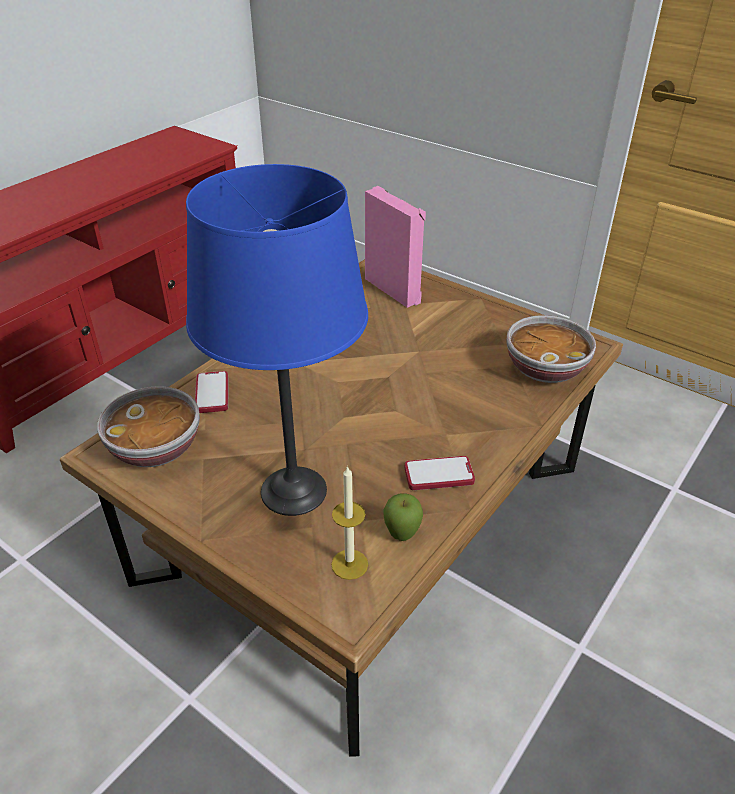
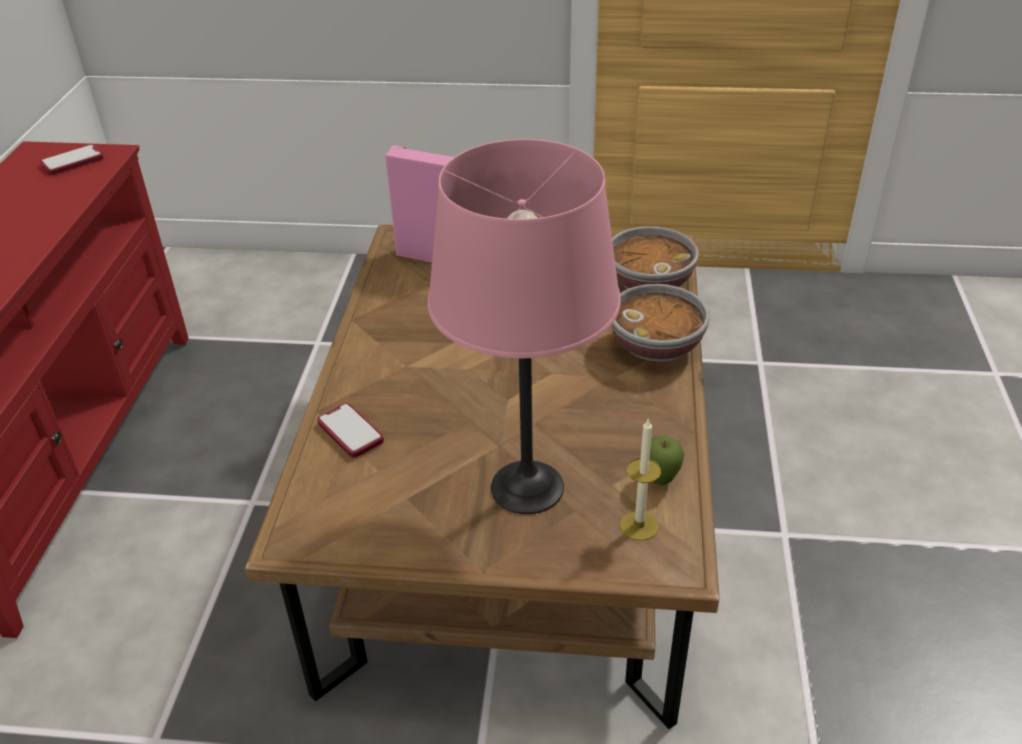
camera: 30 degrees left, 0 degrees up
(157, 448) = (346, 510): bowl -> bowl (657, 345)
(293, 491) = (526, 487): blue table lamp -> pink table lamp
(439, 475) = (644, 414): phone -> phone (73, 162)

